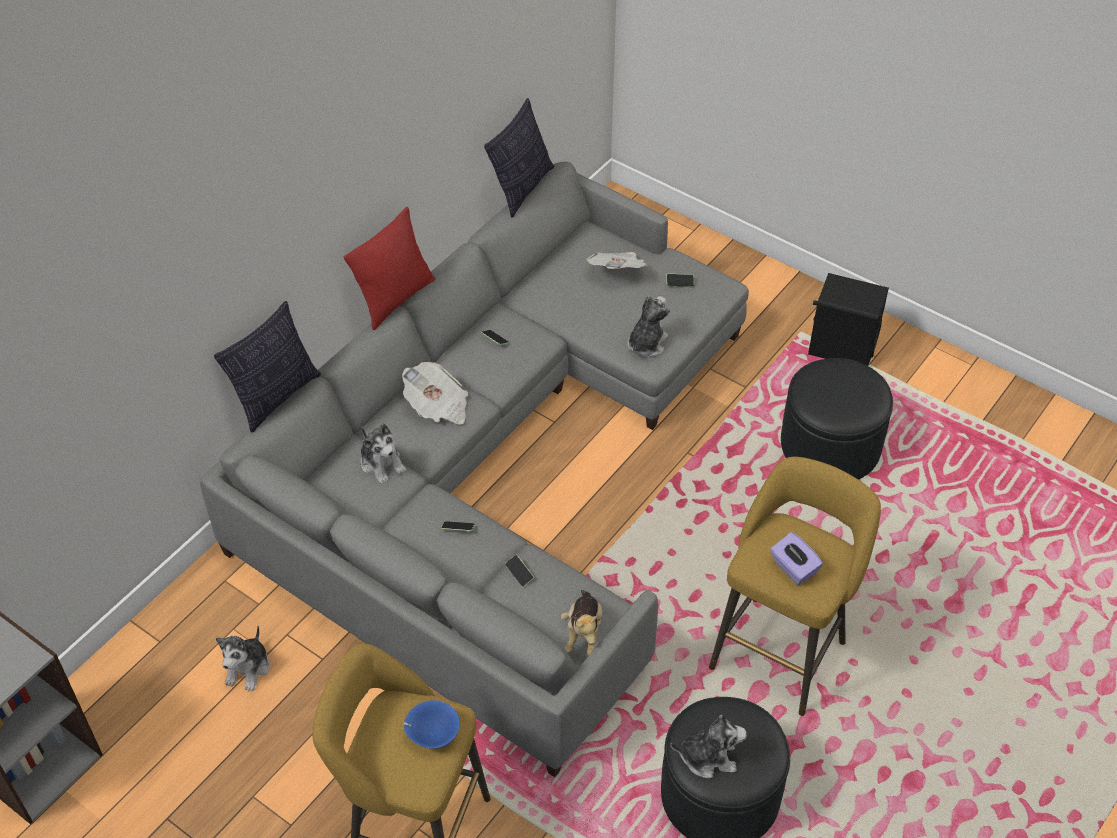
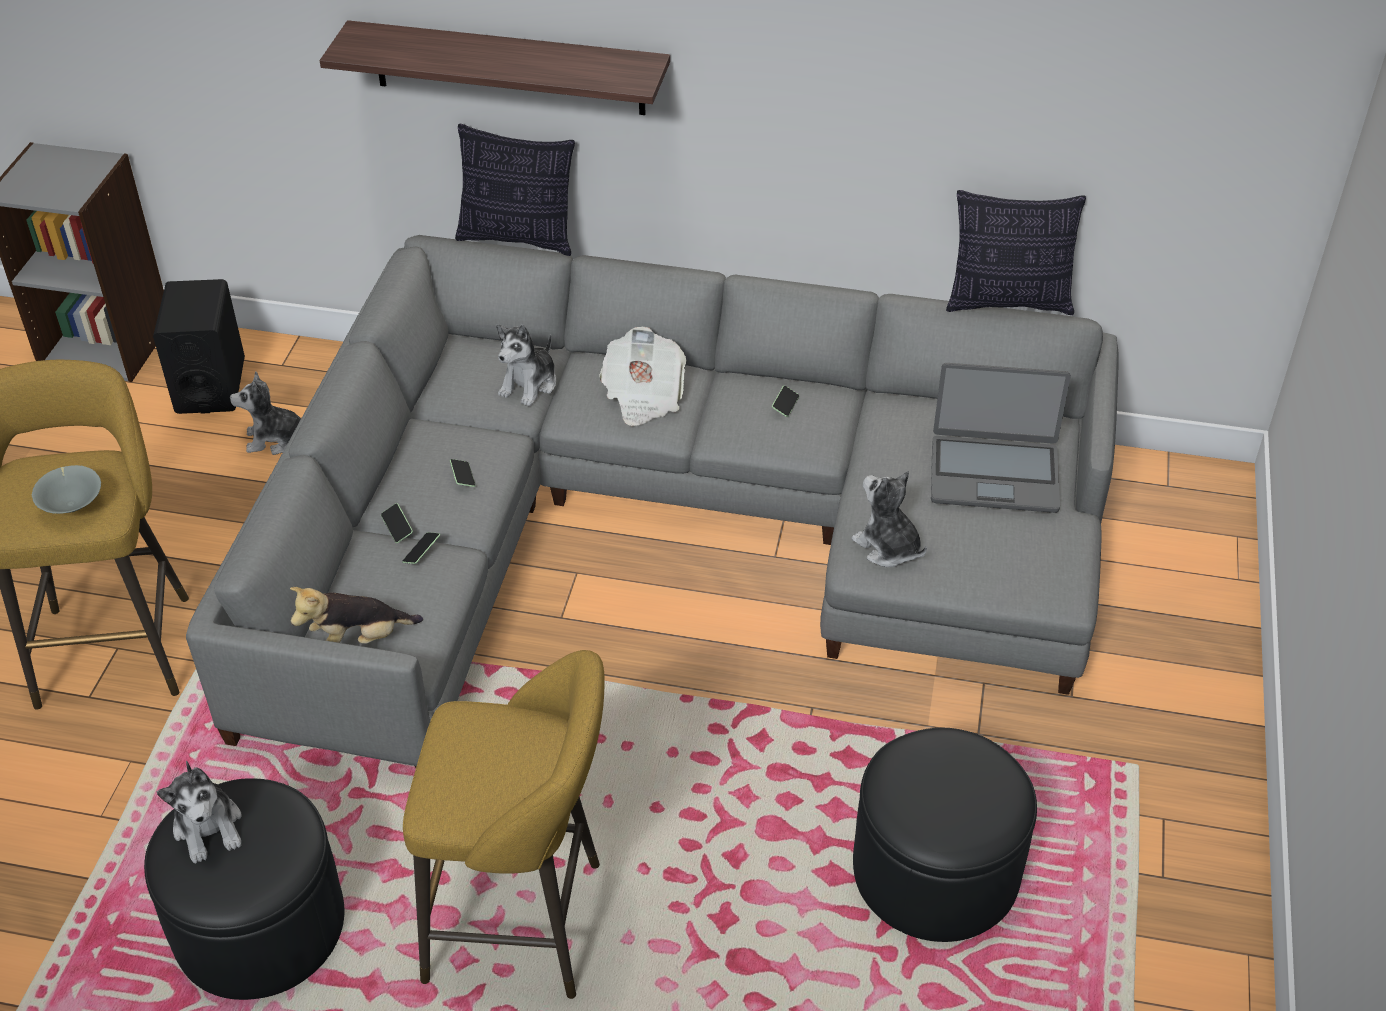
camera: 65 degrees right, 5 degrees down
(237, 287) = (509, 68): none -> shelf
(395, 299) = (729, 268): red pillow -> none
(432, 734) = (72, 505): blue bowl -> grey bowl
(617, 272) = (994, 474): newspaper -> laptop
(646, 344) = (887, 547): plush toy -> plush toy turned 135 degrees counterclockwise
(680, 283) = (1027, 543): phone -> phone (397, 527)
(793, 568) = (468, 765): purple tissue box -> none
(841, 347) = (1146, 827): black speaker -> black speaker (210, 385)

